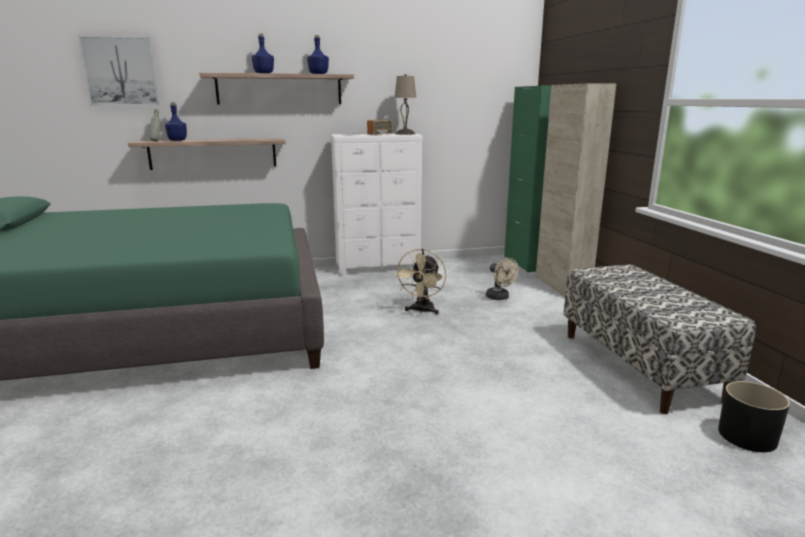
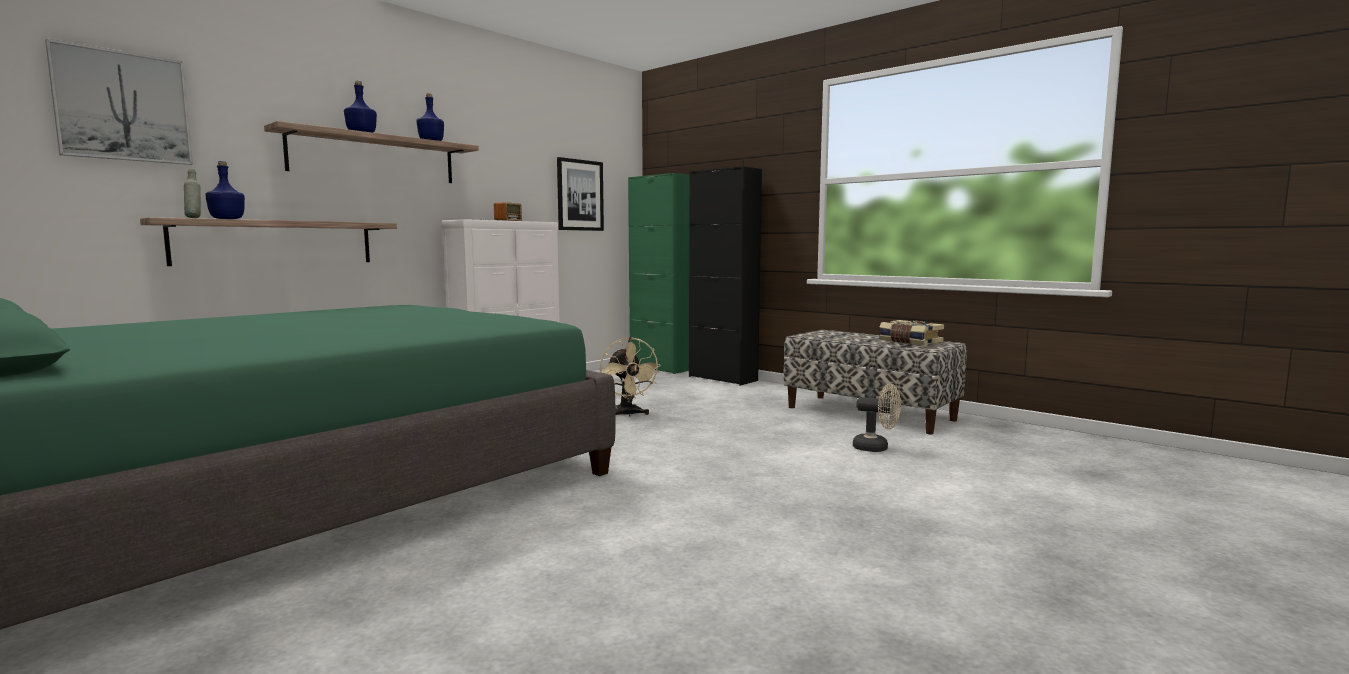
camera: 35 degrees left, 10 degrees down
(405, 134) = (533, 221): beige table lamp -> none
(463, 106) = (580, 195): none -> picture
(500, 297) = (684, 394): beige fan -> beige fan (876, 448)
(561, 286) = (722, 378): beige cabinet -> black cabinet
(683, 305) = (909, 342): none -> book
(746, 436) = (992, 433): black planter -> none

